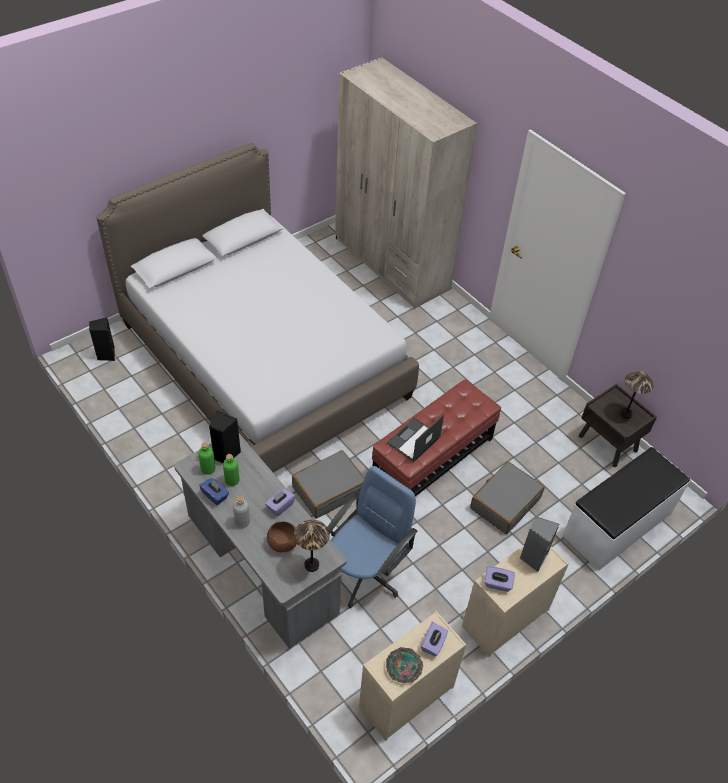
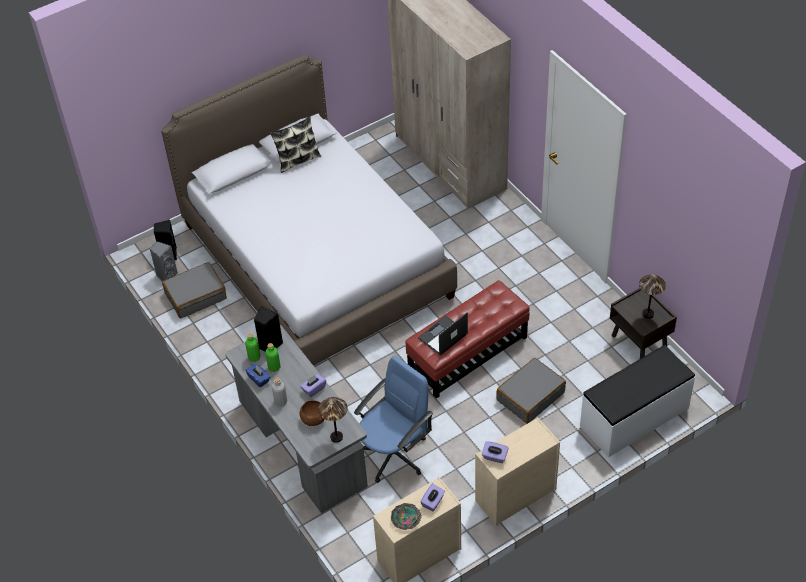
camera: 10 degrees right, 0 degrees up
(244, 255) = (297, 160): none -> pillow
(328, 489) = (367, 381): grey suitcase -> grey suitcase (195, 296)
(533, 558) = (529, 437): grey speaker -> grey speaker (166, 275)

